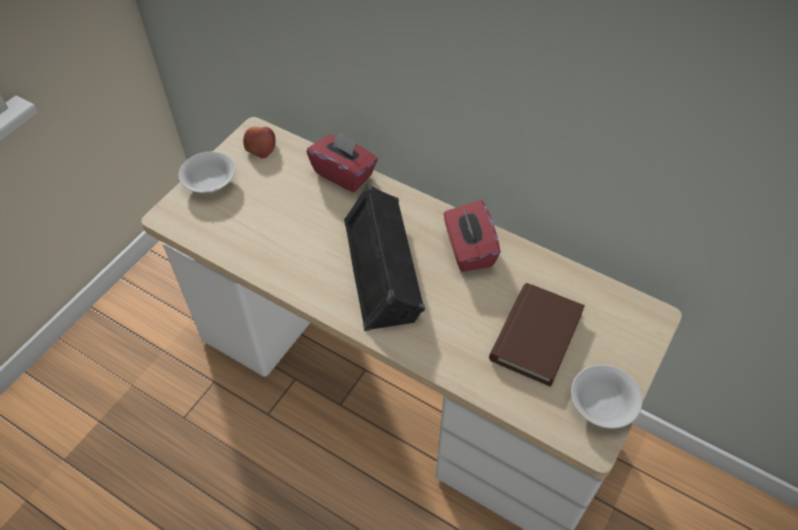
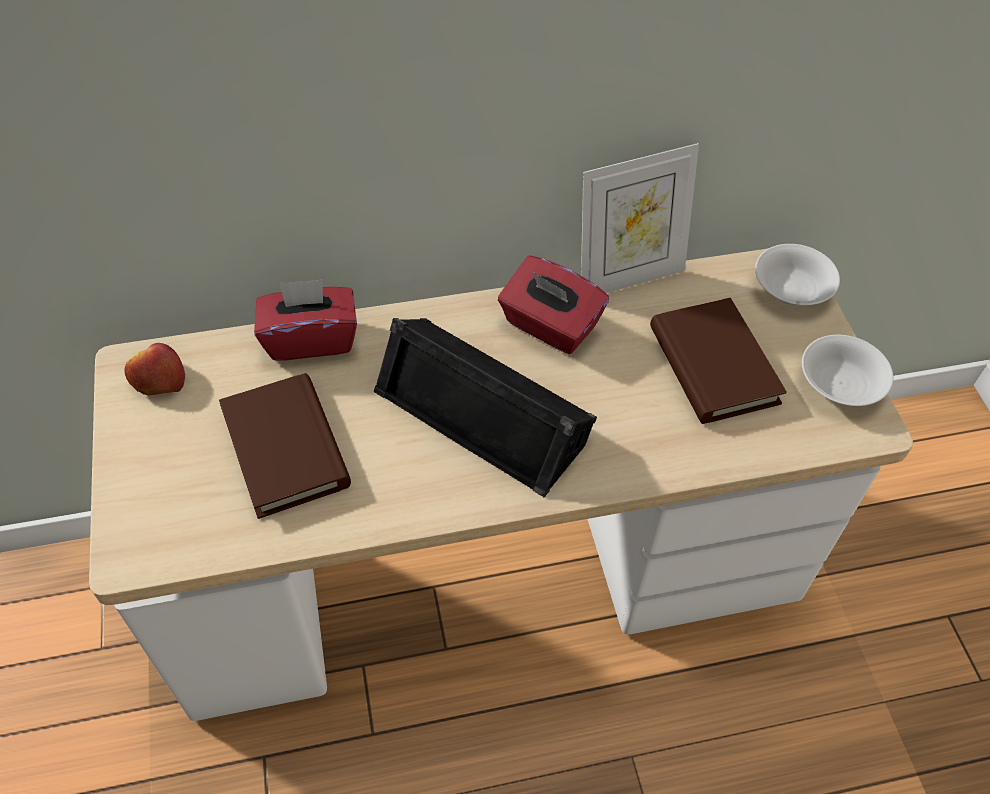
camera: 45 degrees left, 0 degrees up
(210, 183) = (139, 471): white bowl -> white bowl (792, 290)
(277, 217) = (286, 448): none -> brown book
(545, 254) = (628, 276): none -> picture frame

